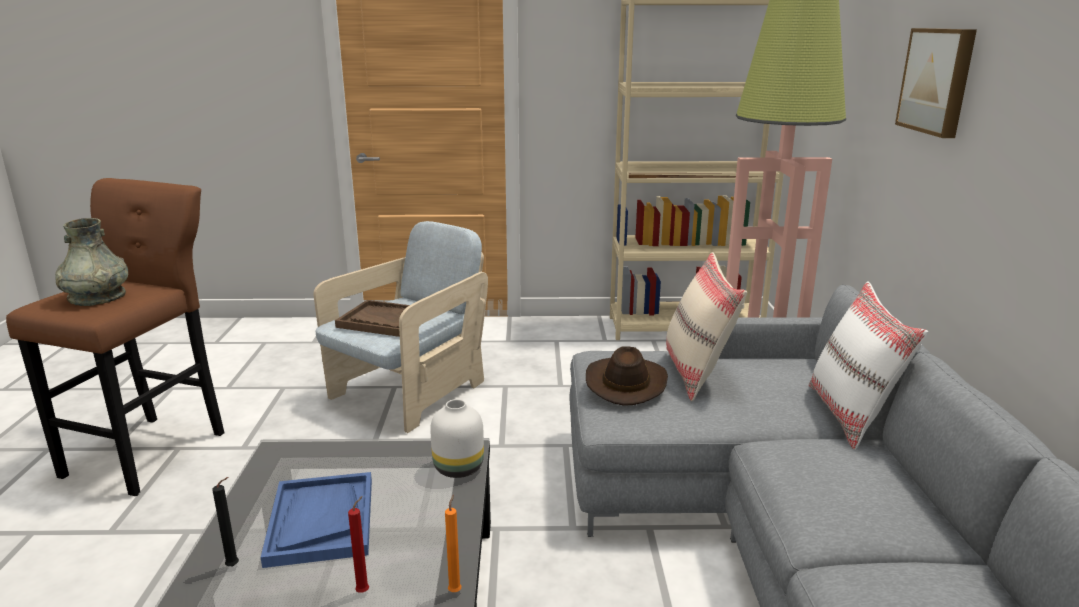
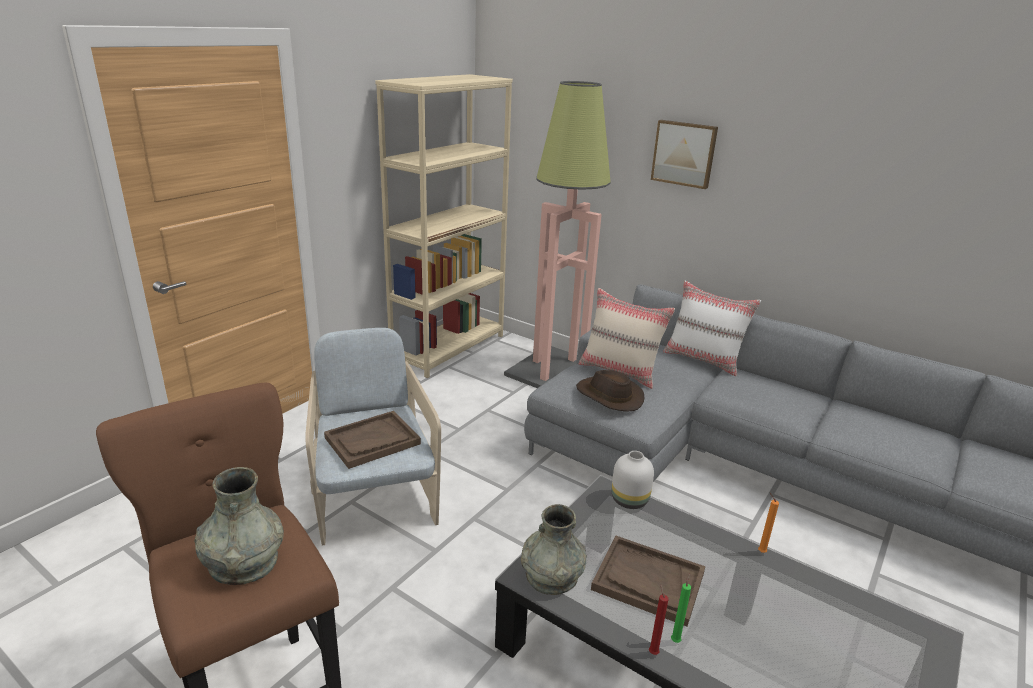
camera: 55 degrees left, 5 degrees up
(235, 566) = (676, 640): black candle -> green candle
(287, 463) = (551, 575): none -> grey vase
(321, 520) = (648, 581): blue tray -> brown tray
(364, 591) = (740, 587): red candle -> red candle (652, 652)

